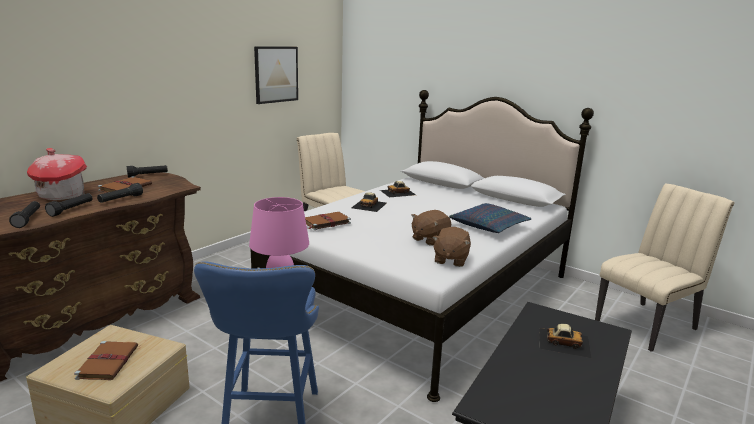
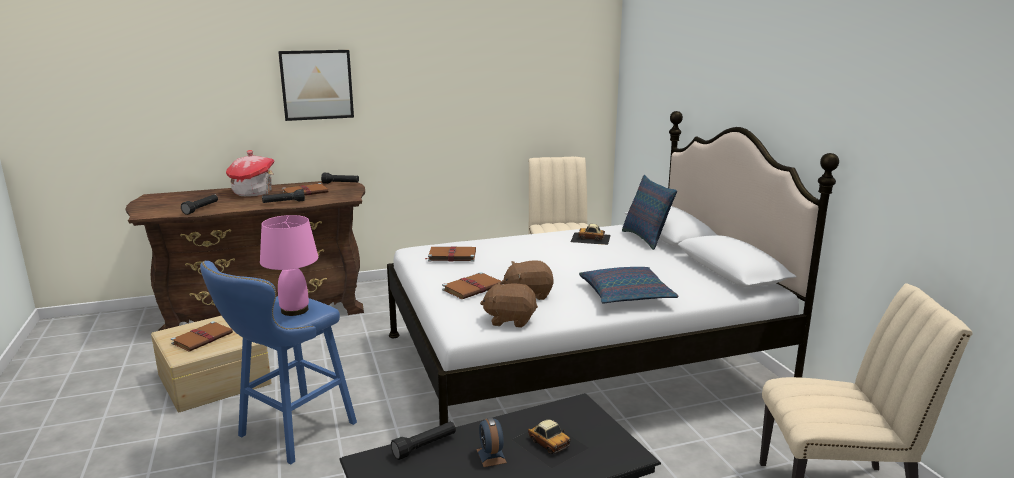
camera: 35 degrees right, 0 degrees up
(71, 209) = (239, 205): black flashlight -> black flashlight (425, 446)
(276, 74) = (513, 85): picture -> picture (317, 85)
(369, 205) = (530, 246): toy car -> none
(384, 243) = (473, 288): none -> brown book
(433, 187) = (645, 239): none -> blue pillow
(450, 260) = (510, 320): brown plush toy -> brown plush toy turned 45 degrees clockwise
(547, 365) = (491, 456): none -> alarm clock

